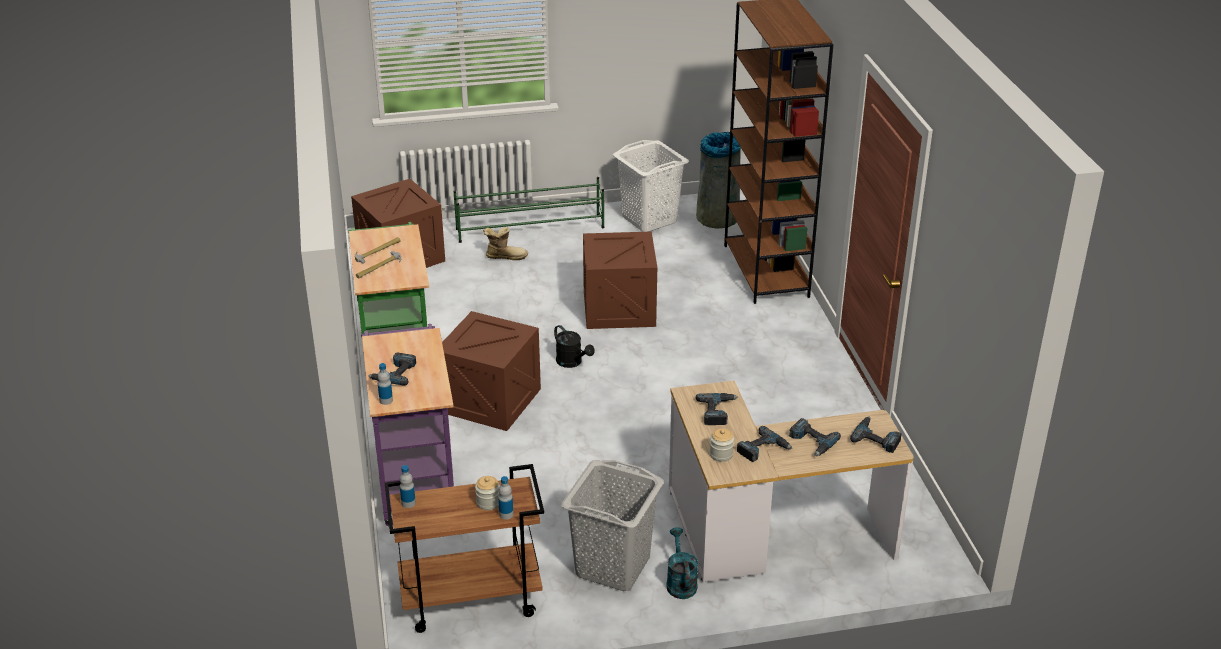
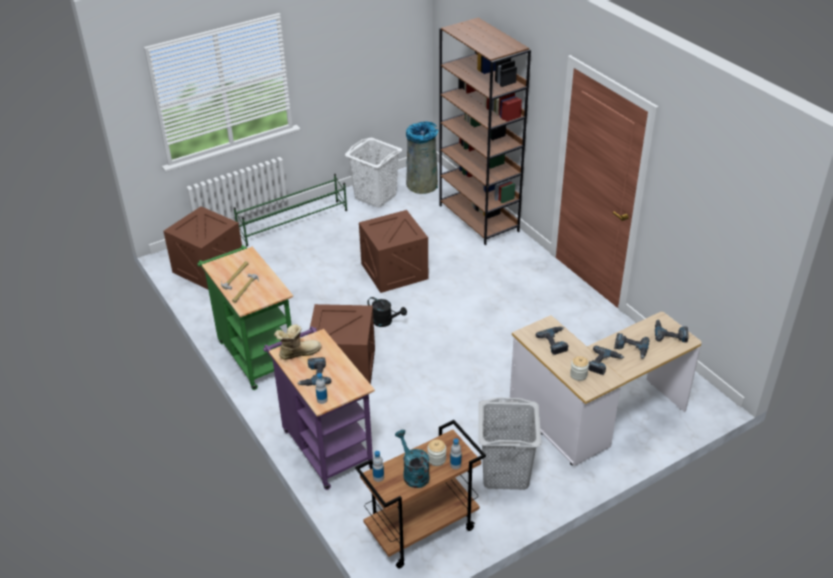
camera: 20 degrees left, 5 degrees up
(505, 256) = (288, 249): boot -> boot (298, 352)
(680, 582) = (558, 470): turquoise watering can -> turquoise watering can (413, 473)

